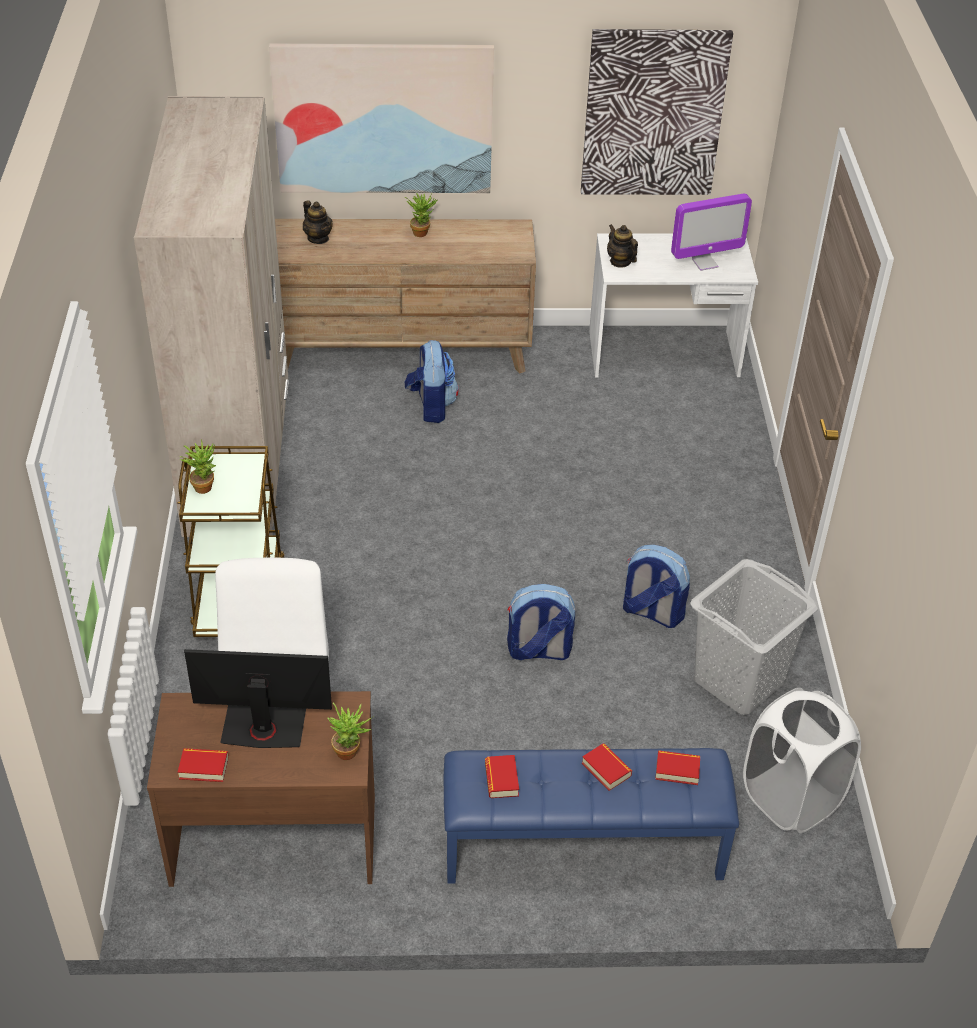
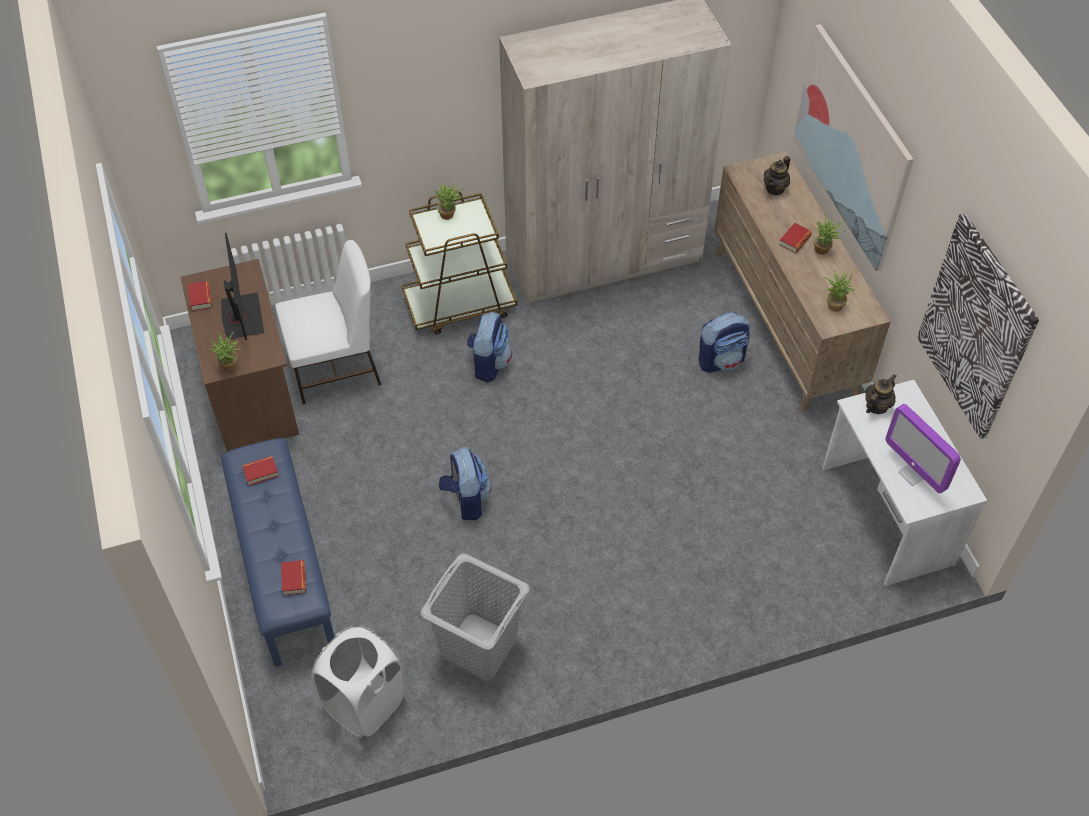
camera: 75 degrees right, 10 degrees up
(495, 244) = (834, 304): none -> potted plant
(606, 769) = (284, 534): book -> book (794, 240)
(651, 612) = (535, 569): backpack -> backpack (489, 363)

